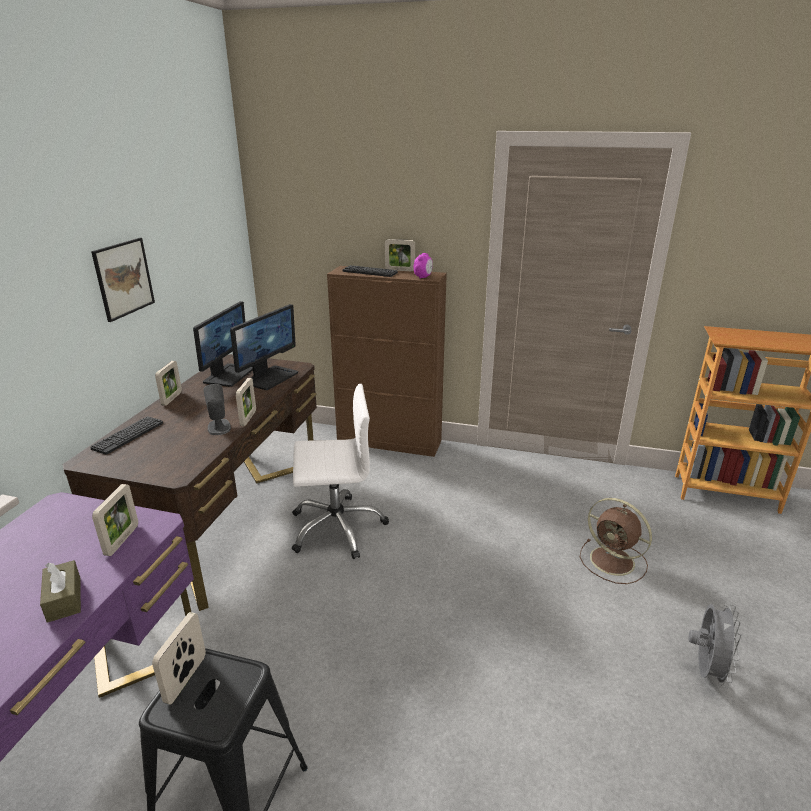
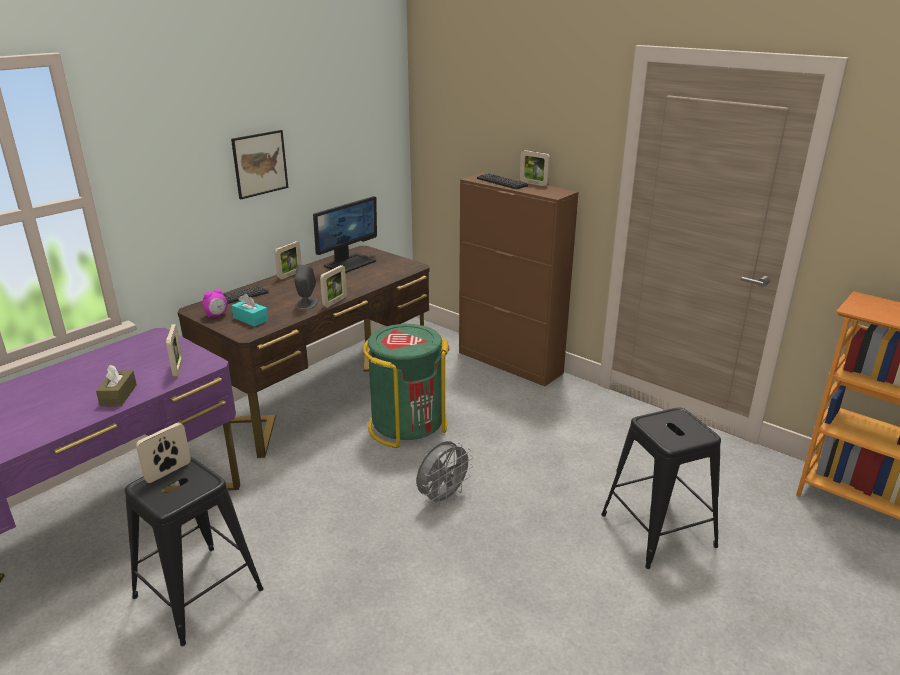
camera: 25 degrees right, 0 degrees up
(122, 540) = (178, 369): picture frame -> picture frame turned 45 degrees counterclockwise
(167, 457) = (250, 319): none -> turquoise tissue box
(270, 377) = (381, 271): monitor -> none
(337, 527) = (407, 425): white office chair -> green trash can
(423, 277) = (547, 193): alarm clock -> alarm clock (216, 315)
(614, 562) = (657, 530): brown fan -> black stool
(705, 669) = (671, 651): grey fan -> grey fan (443, 497)

